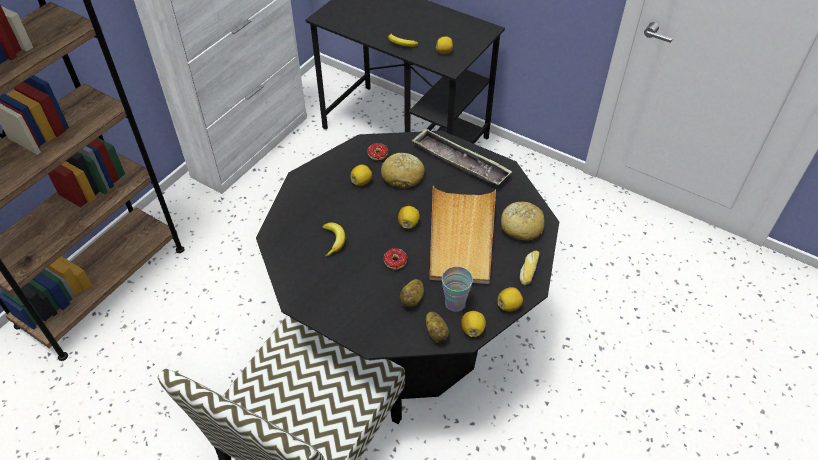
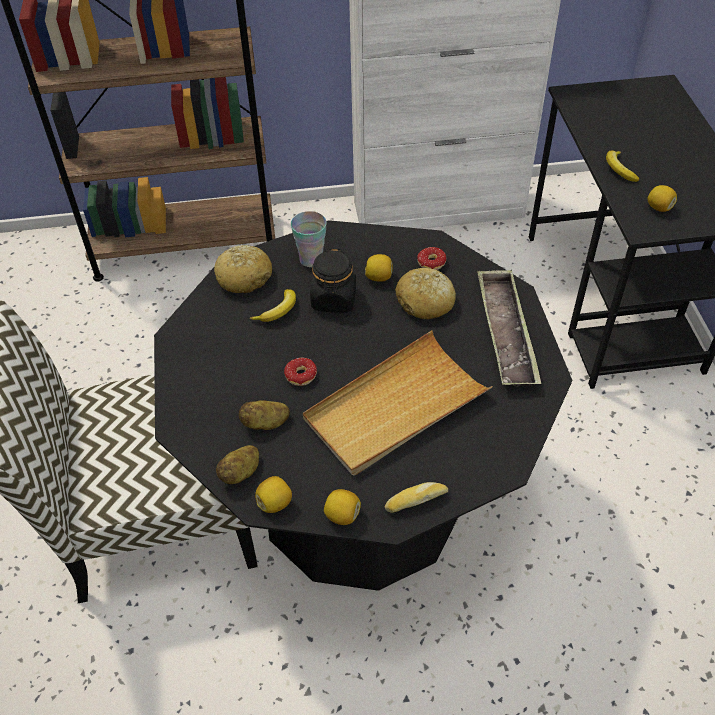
camera: 50 degrees right, 0 degrees up
(355, 211) = (334, 299): none -> black jar
(408, 223) = (364, 351): lemon -> none
(455, 303) = (295, 463): cup -> cup (311, 259)
(521, 226) = (474, 451): bread -> bread (244, 277)

